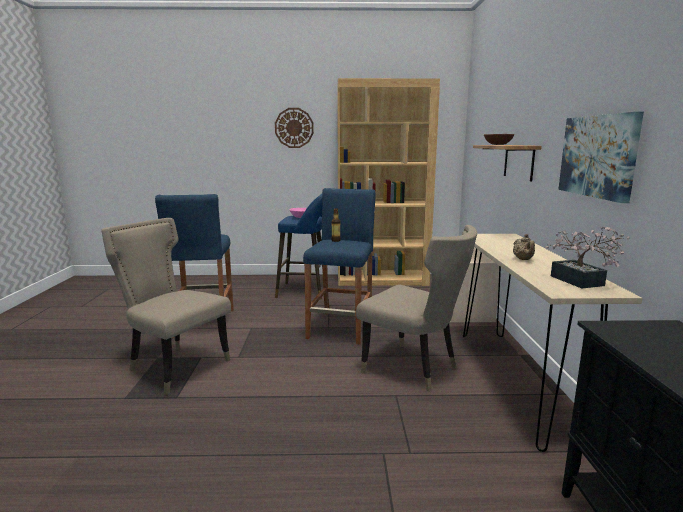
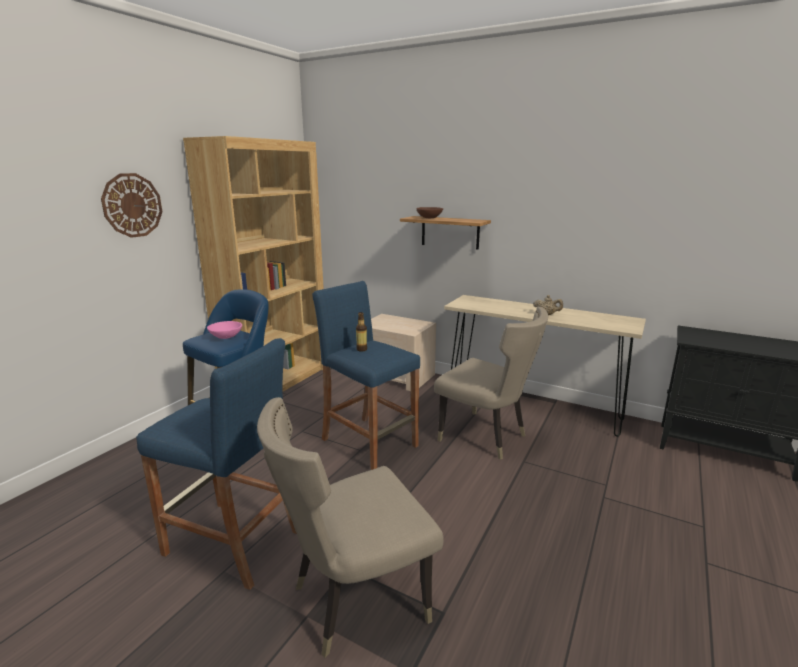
camera: 60 degrees left, 5 degrees up
(414, 369) = (486, 437): beige chair -> beige chair turned 60 degrees clockwise
(580, 282) = (611, 320): potted plant -> none
(598, 156) = (577, 231): picture -> none

